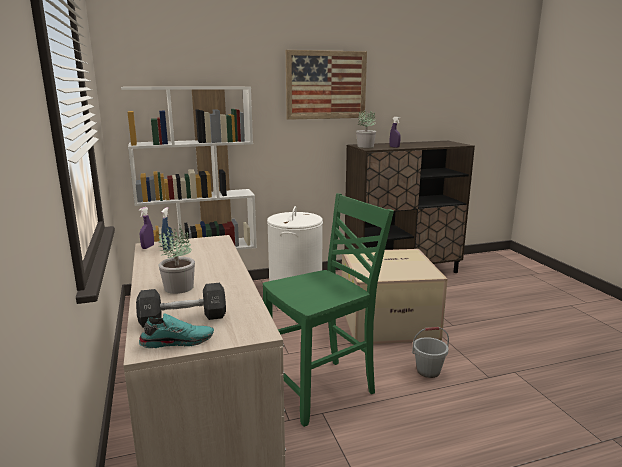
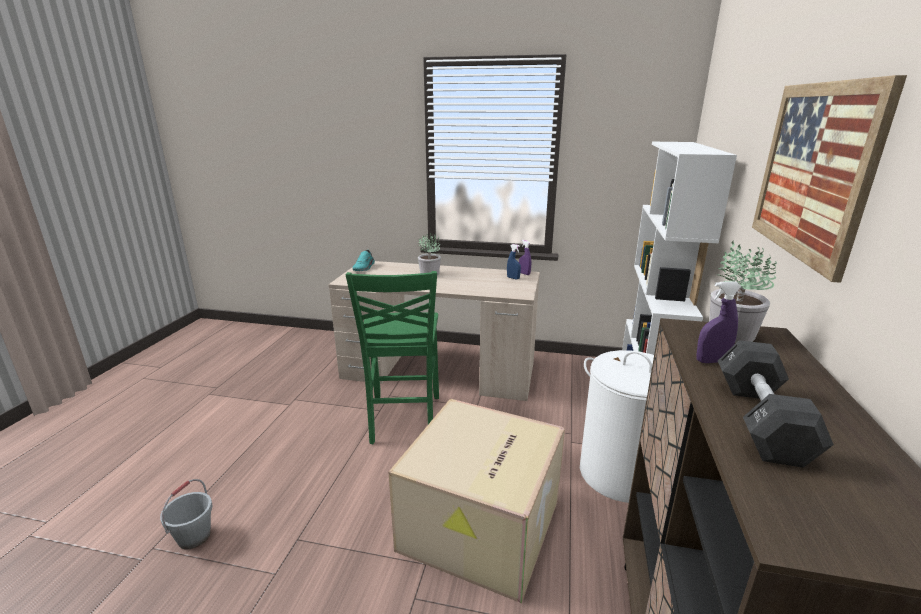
camera: 120 degrees right, 5 degrees up
(183, 318) = (386, 270): black dumbbell -> black dumbbell (760, 420)
(428, 371) = (358, 496): grey bucket -> grey bucket (194, 537)

